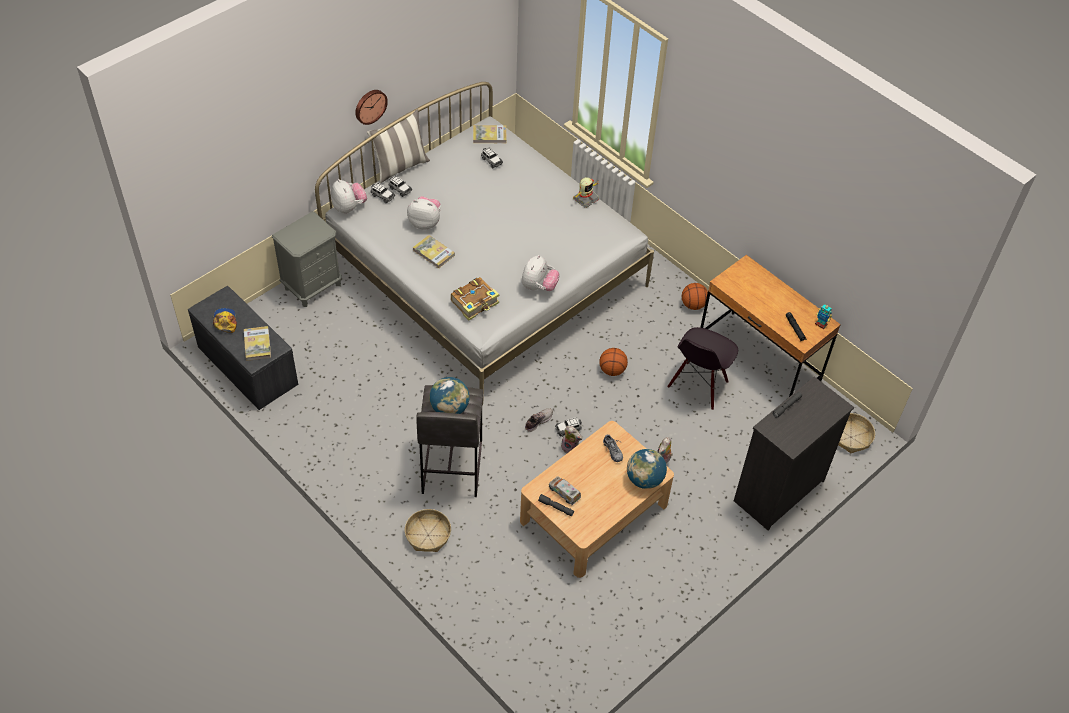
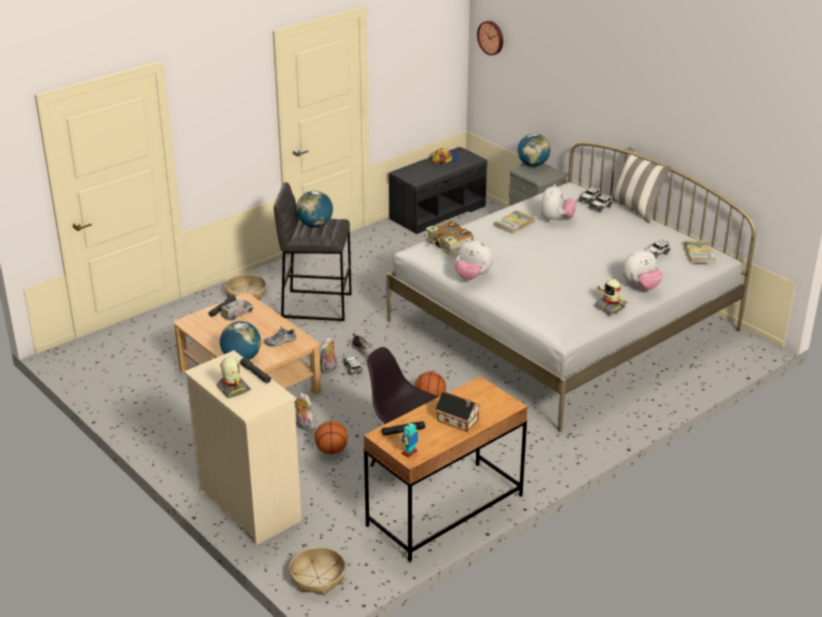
camera: 95 degrees right, 20 degrees down
(257, 344) = (419, 173): book -> none
(289, 235) = (533, 165): none -> globe
(349, 207) = (573, 187): plush toy -> plush toy (640, 286)
(370, 106) = (638, 121): wall clock -> wall clock (491, 37)
(693, 305) = (532, 465): basketball -> basketball (331, 450)
(774, 295) = (459, 421): none -> toy house
(778, 491) = (249, 506): black dresser -> beige dresser
(812, 420) = (233, 389): none -> toy robot

